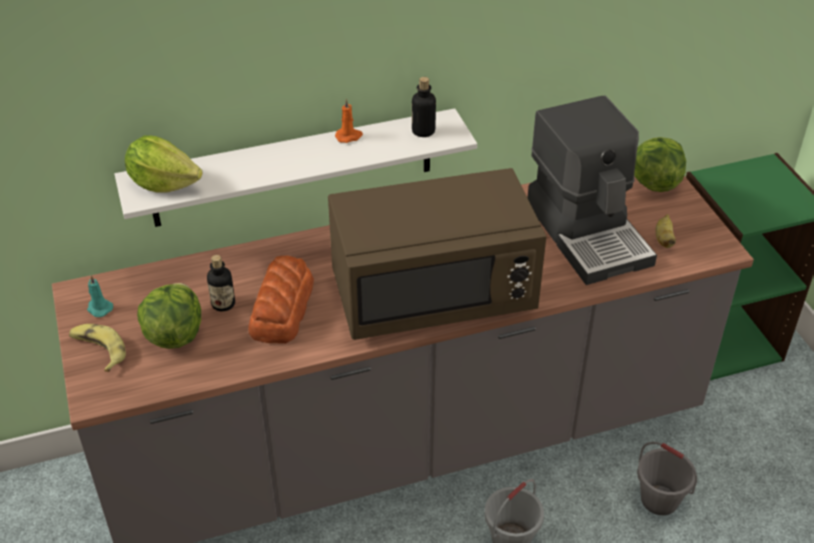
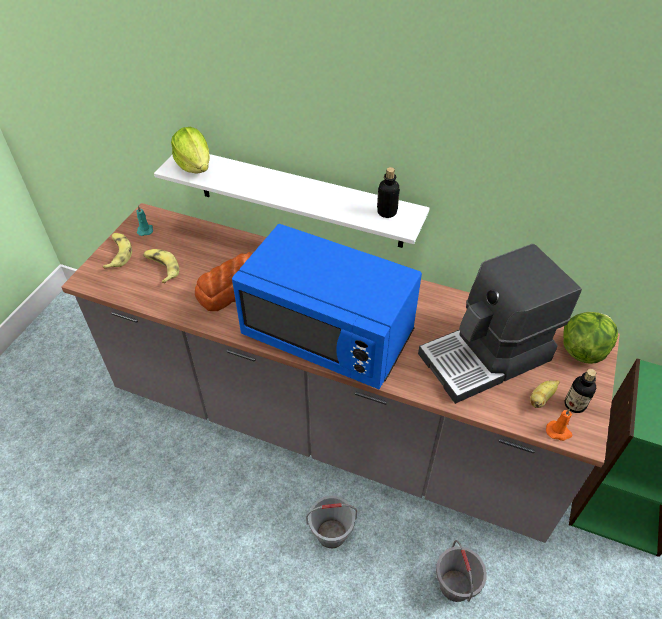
camera: 40 degrees right, 5 degrees up
(174, 334) = (161, 268): lettuce -> banana
(223, 304) = (206, 265): bottle -> bottle (574, 405)
(349, 136) = (334, 191): orange candle -> orange candle (558, 432)
(434, 295) = (329, 335): brown microwave -> blue microwave
(589, 232) = (487, 358): coffee machine -> coffee machine turned 45 degrees clockwise

